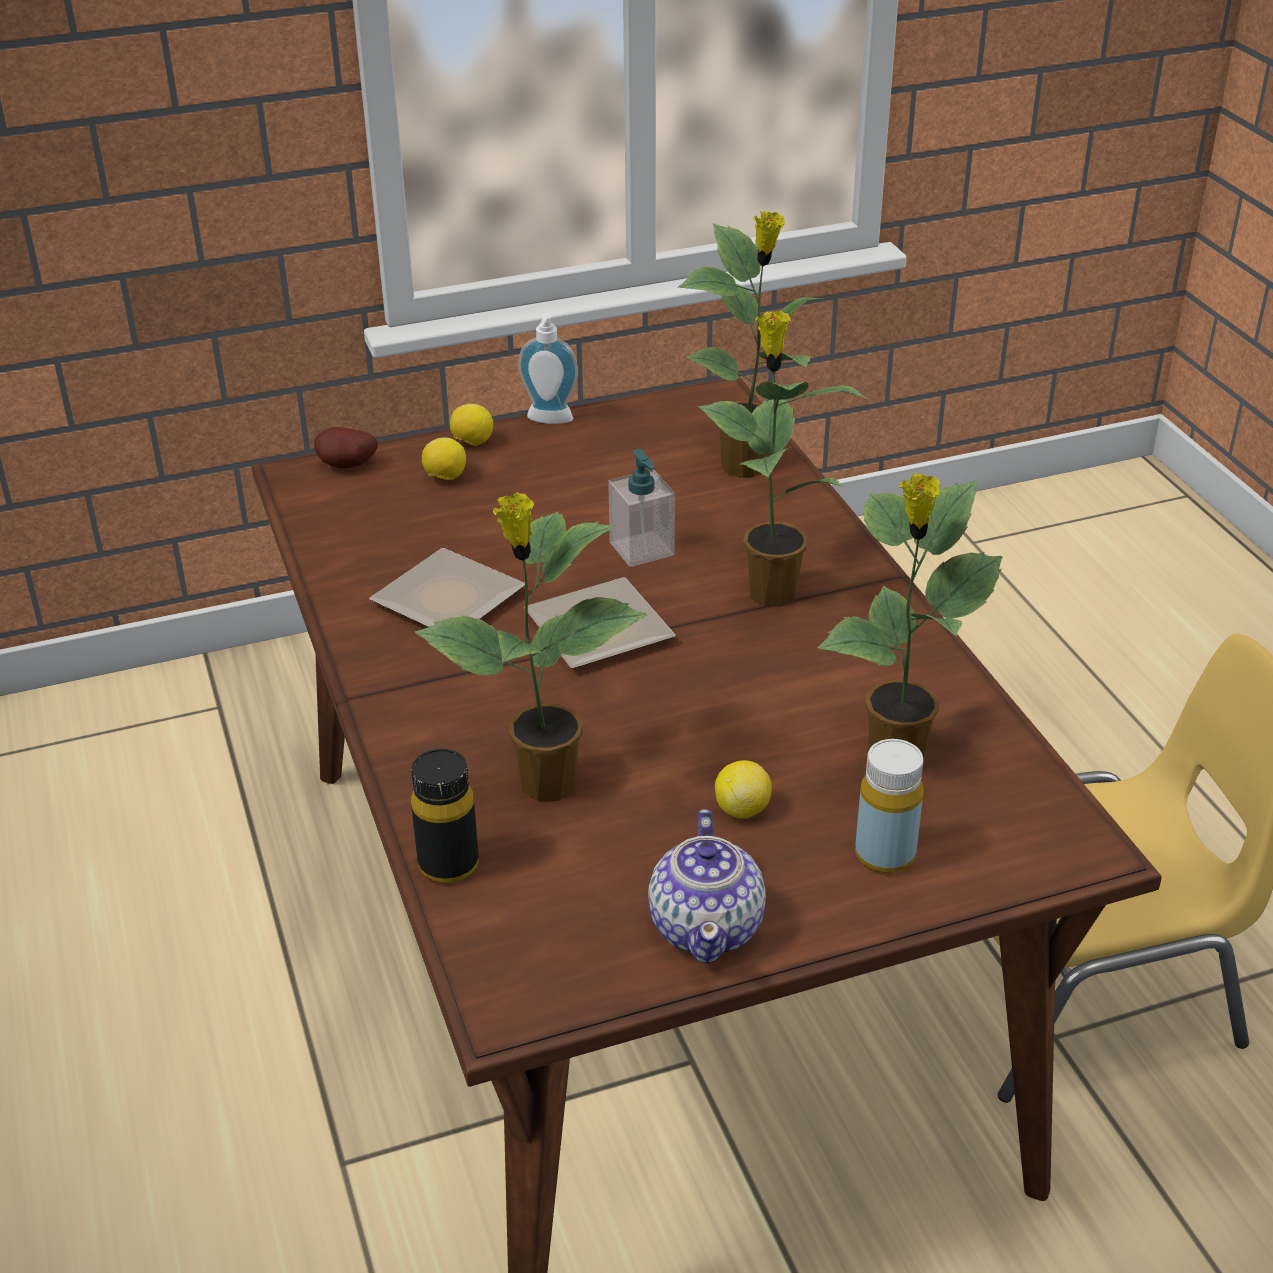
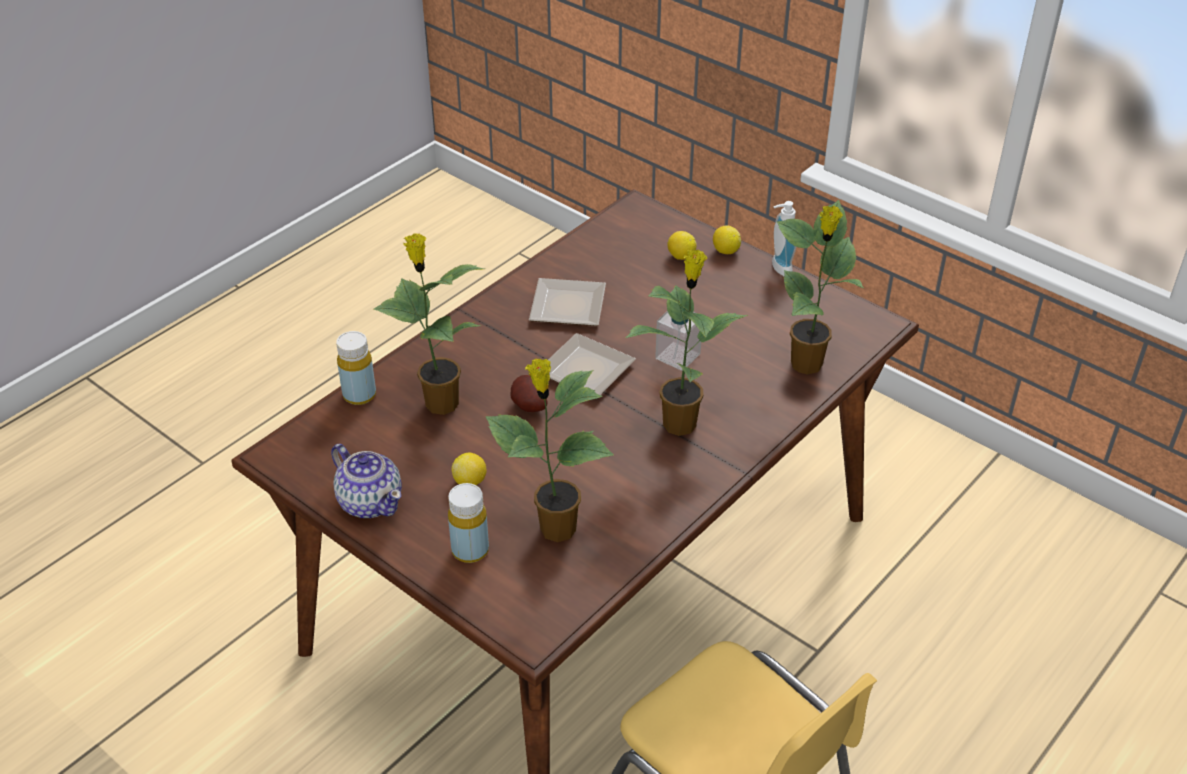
camera: 60 degrees right, 5 degrees up
(346, 467) = (658, 219): potato -> potato (527, 406)
(448, 864) = (359, 395): black bottle -> yellow bottle
(707, 927) = (370, 501): teapot -> teapot turned 105 degrees counterclockwise

